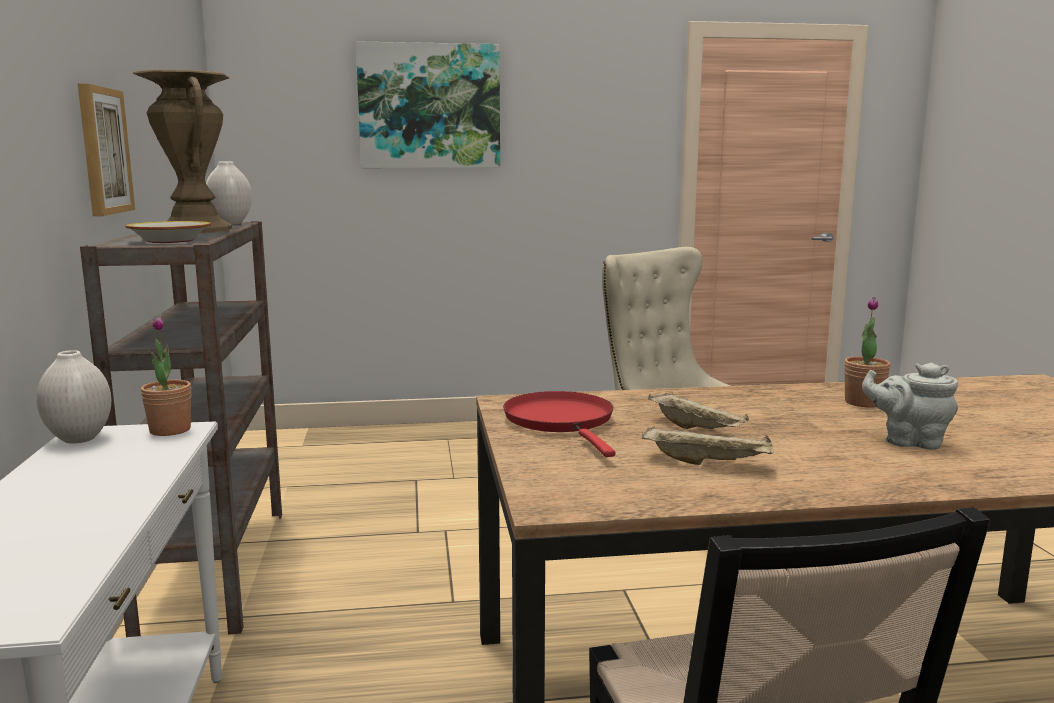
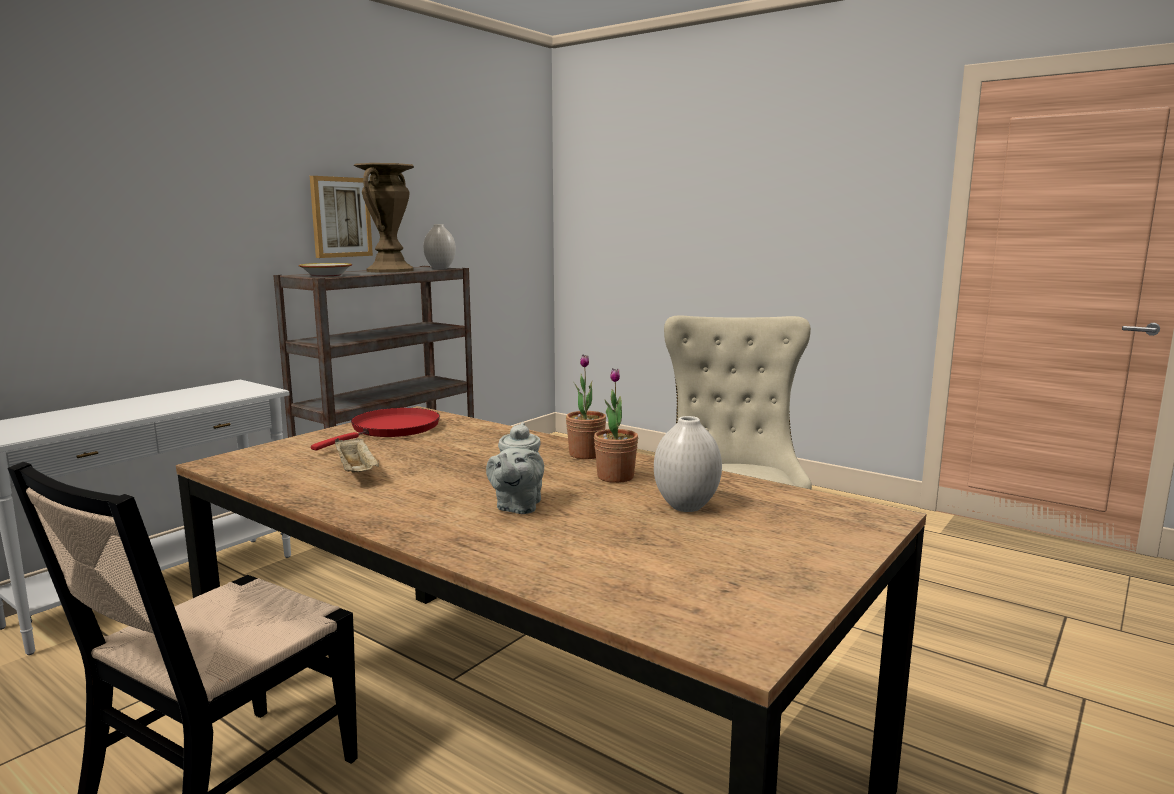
camera: 45 degrees right, 0 degrees up
(79, 438) = (224, 385): white vase -> white vase (686, 506)
(170, 430) = (259, 389): potted plant -> potted plant (586, 454)
(429, 106) = (698, 175): picture -> none
(697, 429) = (434, 455): beige tray -> none
(909, 441) = (517, 506): grey teapot -> grey teapot turned 150 degrees counterclockwise

